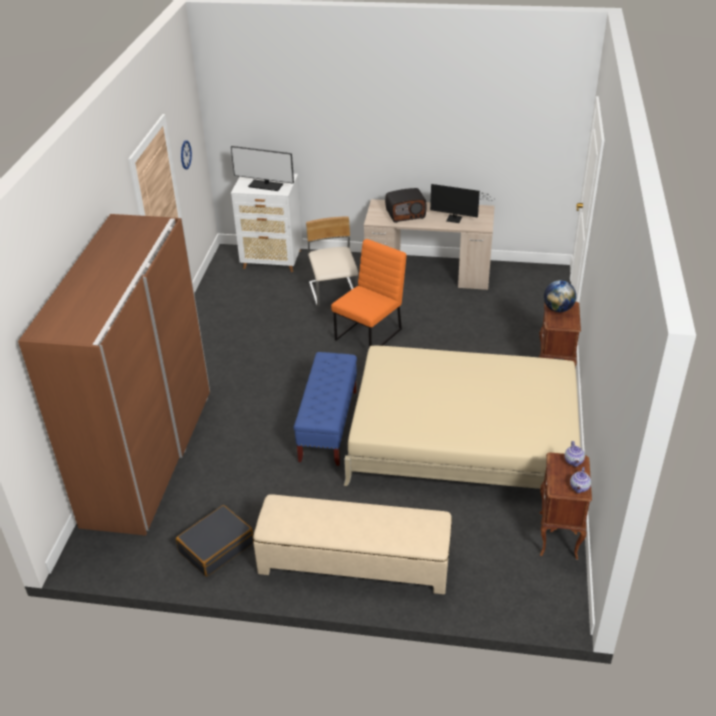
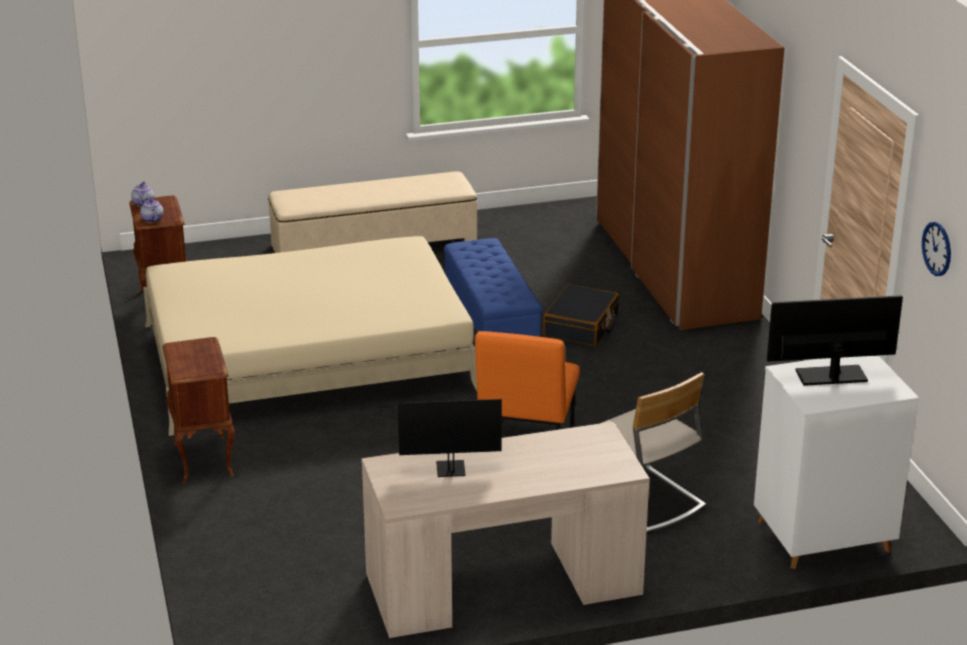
camera: 155 degrees right, 10 degrees down
(216, 547) = (519, 228): black suitcase -> black suitcase (581, 326)
(405, 214) = (551, 458): radio -> none
(558, 309) = (203, 362): globe -> none

